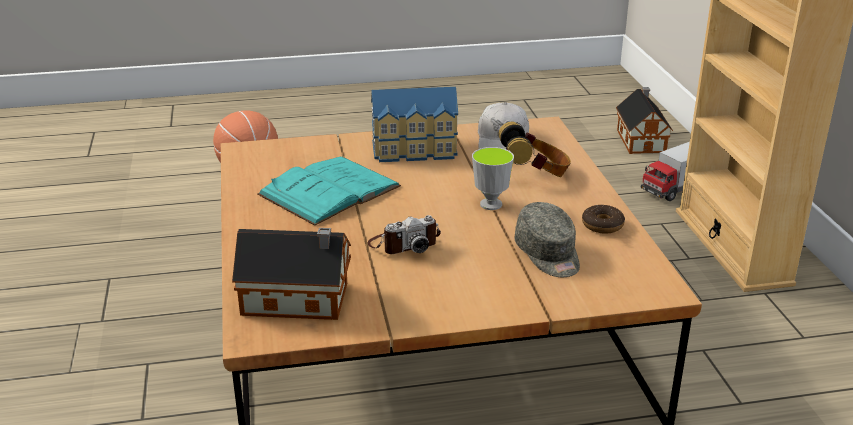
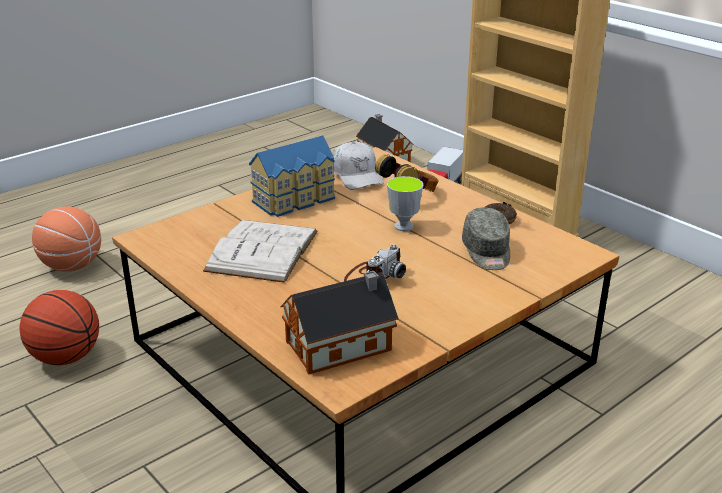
camera: 30 degrees left, 0 degrees up
(173, 249) = (66, 357): none -> basketball
(329, 190) = (262, 250): turquoise book -> white book
(548, 255) = (487, 252): grey cap -> grey cap turned 45 degrees clockwise

